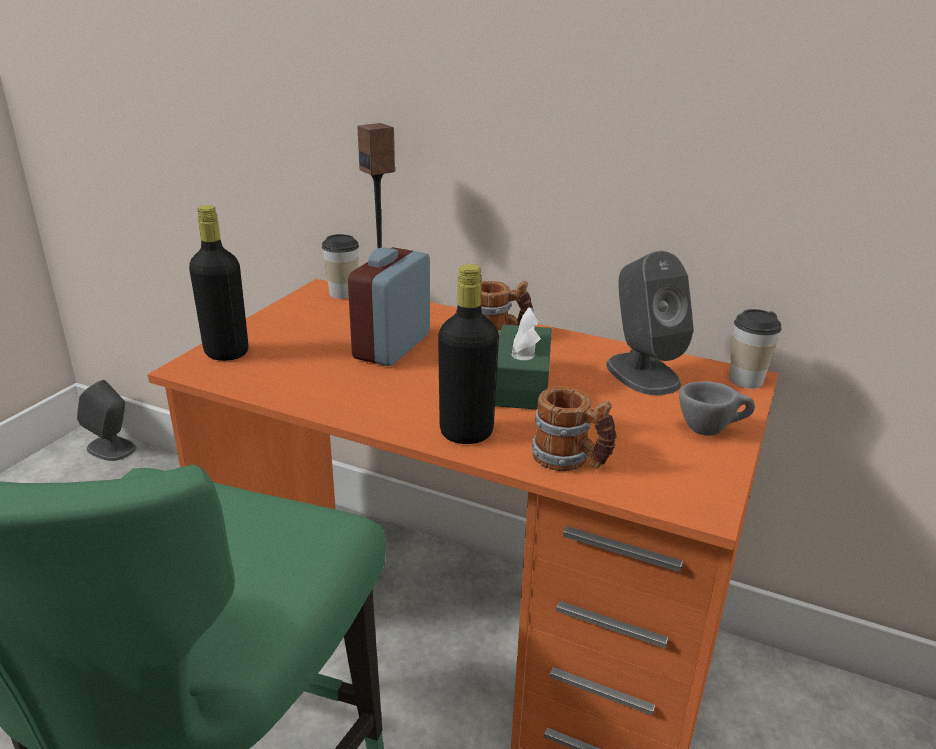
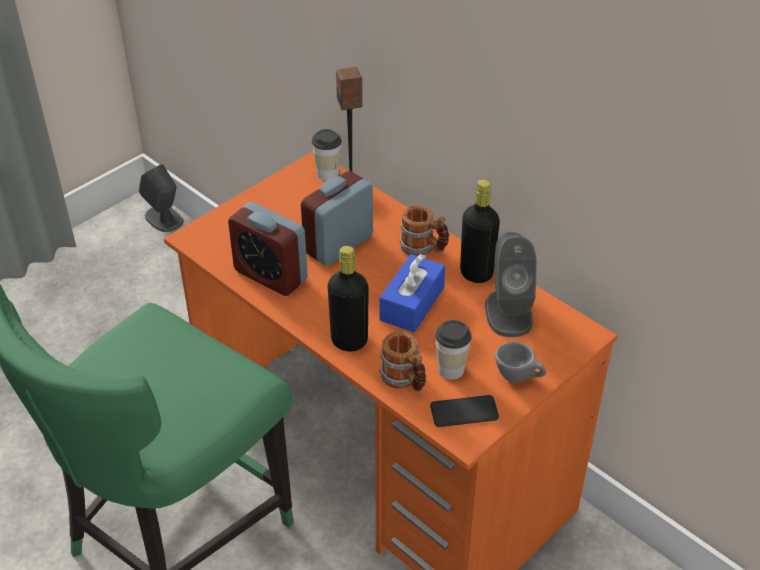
camera: 20 degrees right, 15 degrees up
(226, 353) = (220, 227): black bottle -> black bottle (476, 273)
(318, 386) = (270, 275): none -> alarm clock
(521, 384) = (412, 304): green tissue box -> blue tissue box
(676, 479) = (464, 412): none -> phone
(745, 380) = (584, 337): cup -> cup (451, 369)

